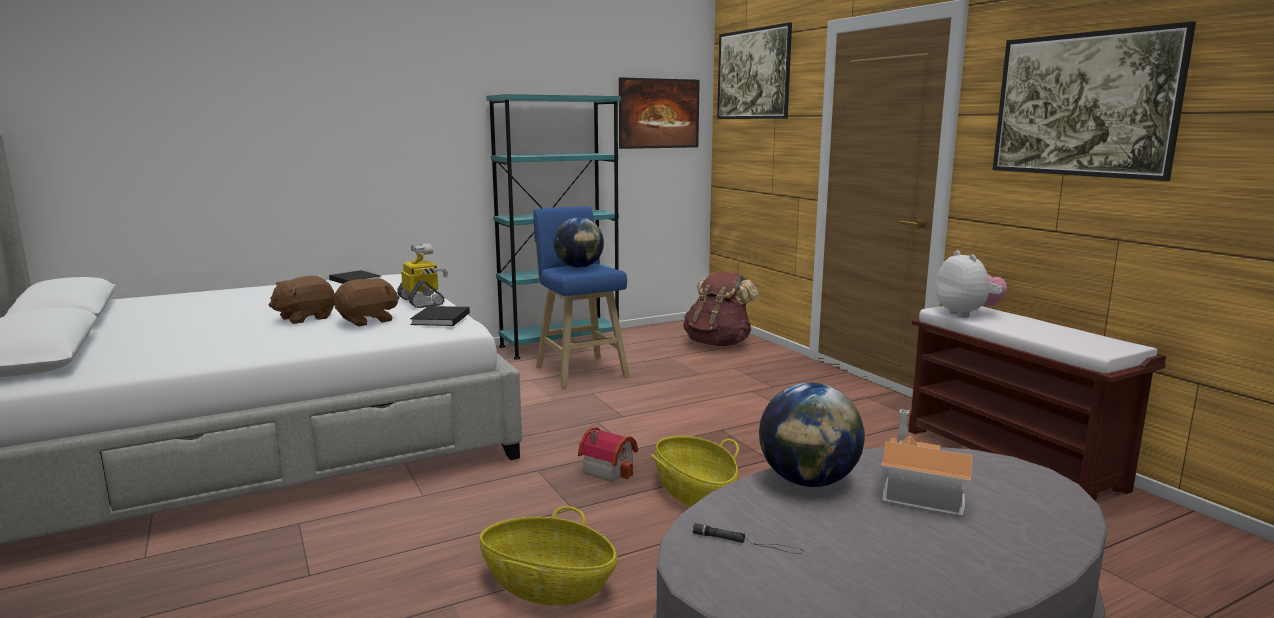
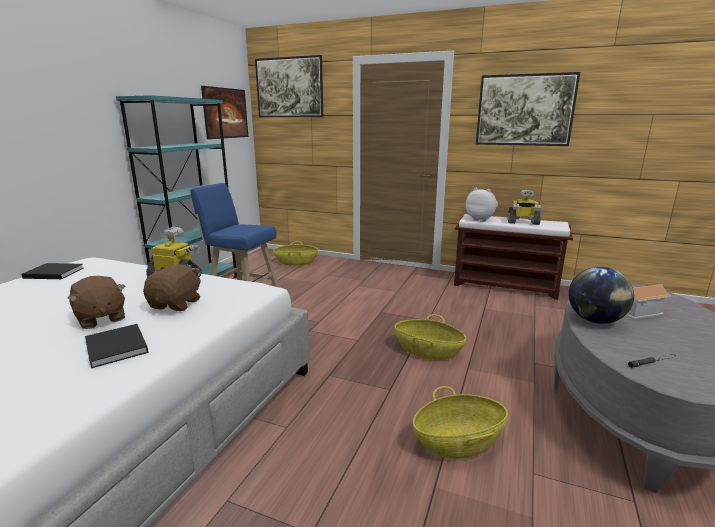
camera: 40 degrees left, 5 degrees up
(305, 318) = (100, 318): brown plush toy -> brown plush toy turned 45 degrees counterclockwise
(440, 319) = (234, 287): black book -> black book (117, 348)
(579, 267) = (241, 228): globe -> none
(609, 469) = (366, 357): toy house -> none
(718, 344) = (296, 263): brown backpack -> basket
(1039, 331) = (522, 222): none -> toy robot

